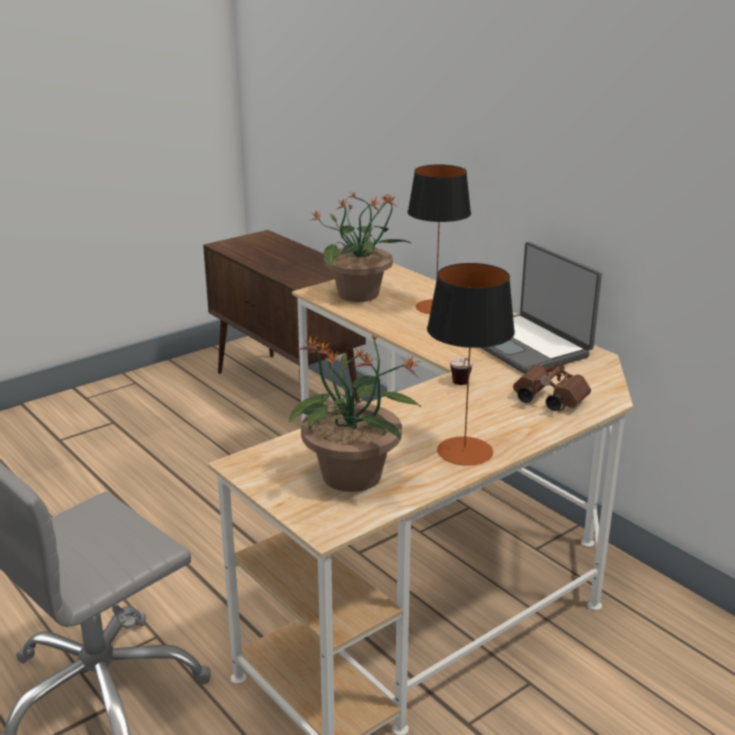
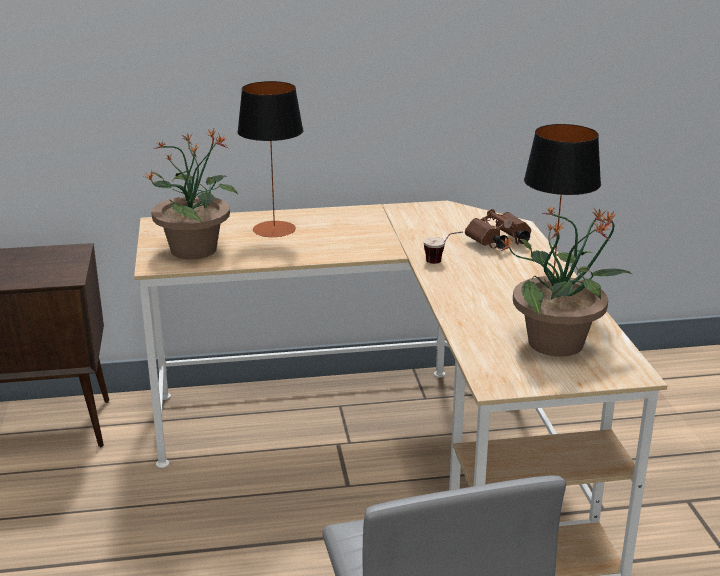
camera: 60 degrees left, 0 degrees up
(526, 345) = (395, 221): laptop -> none

